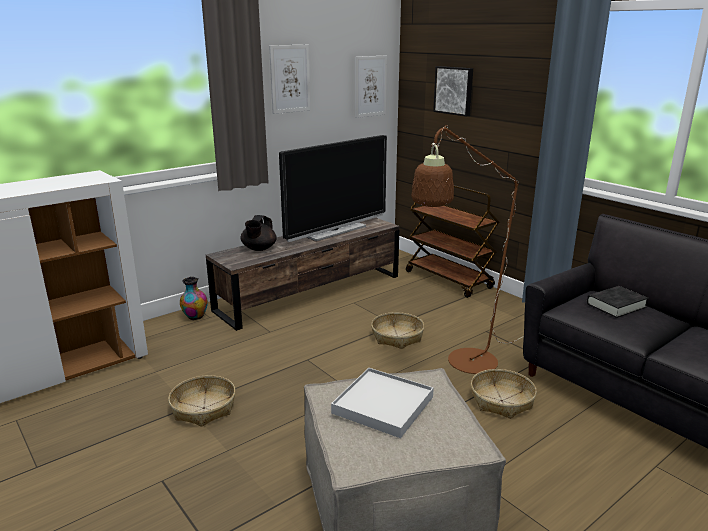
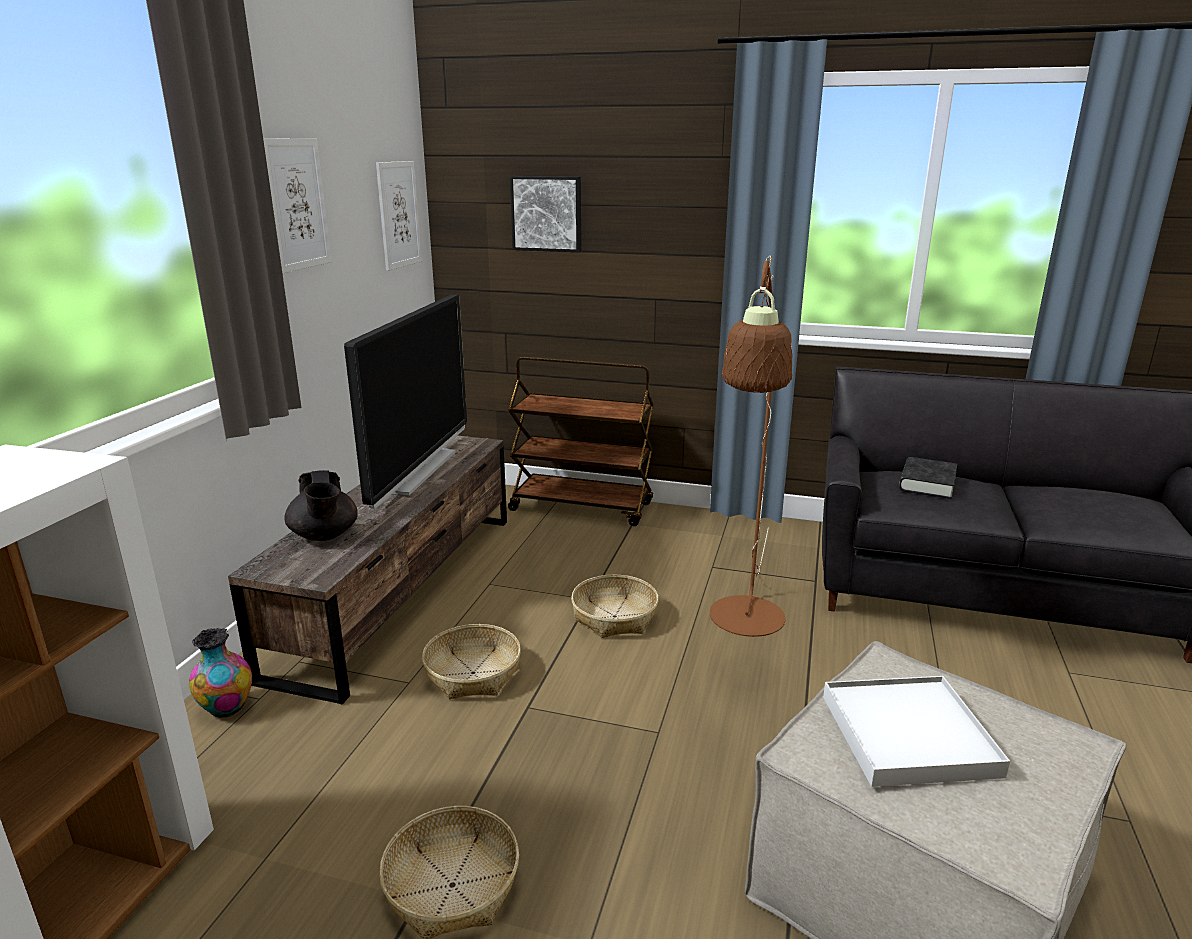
camera: 35 degrees left, 0 degrees up
(502, 400) = (844, 659): basket -> basket (473, 673)

